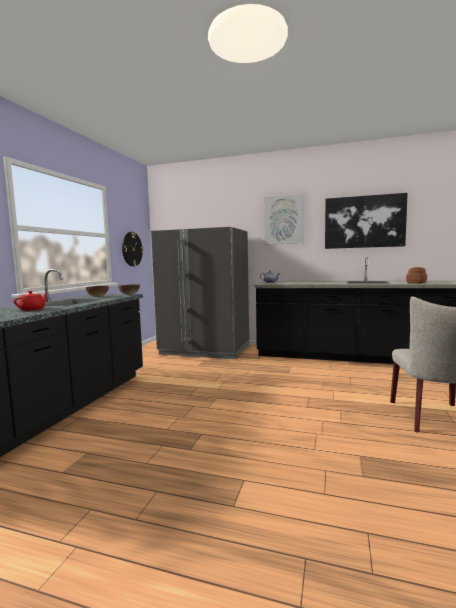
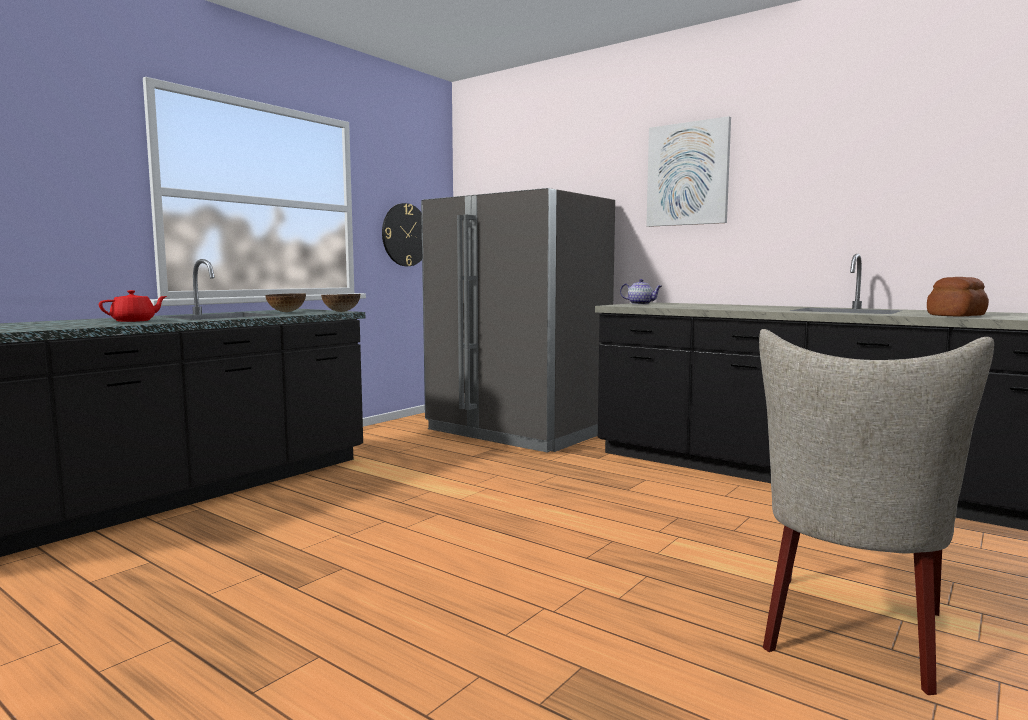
camera: 20 degrees right, 0 degrees up
(364, 222) = (863, 173): picture -> none

